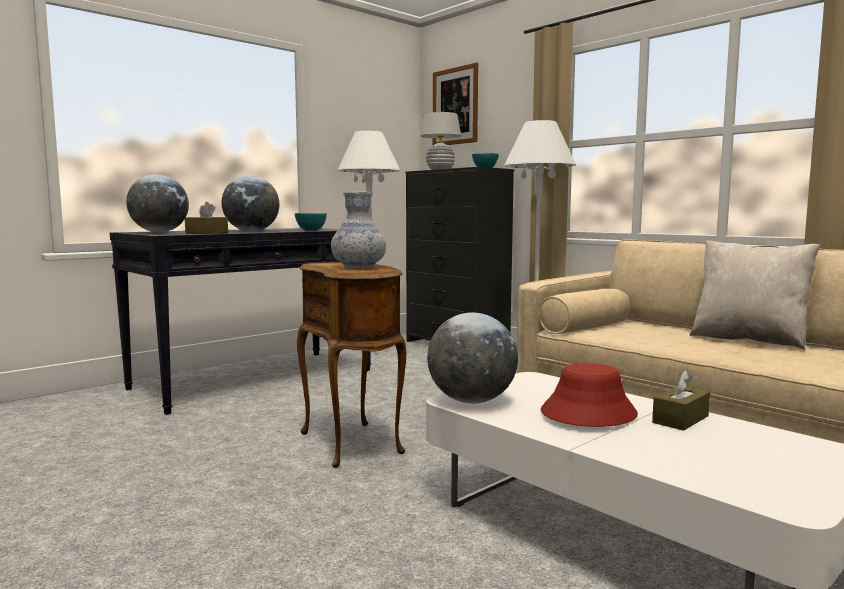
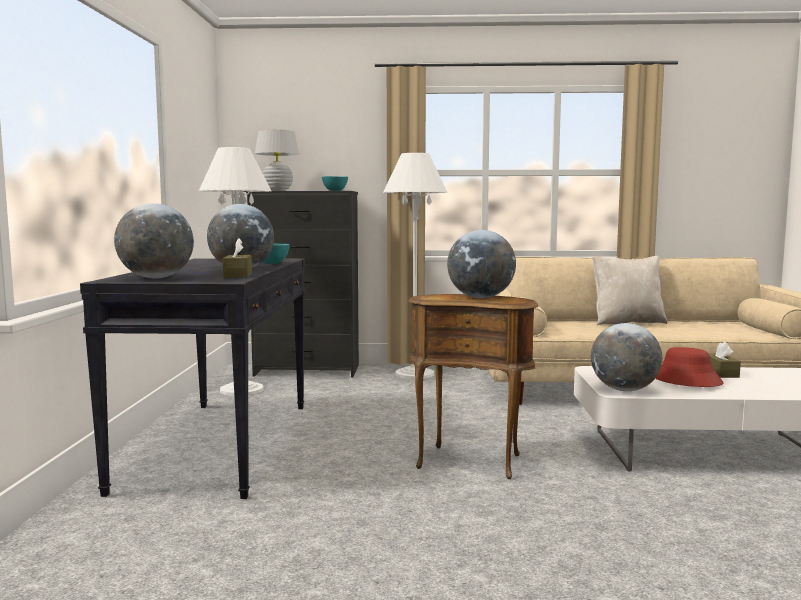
camera: 45 degrees left, 0 degrees up
(358, 267) = (481, 297): vase -> globe
(455, 106) = (274, 122): picture -> none

